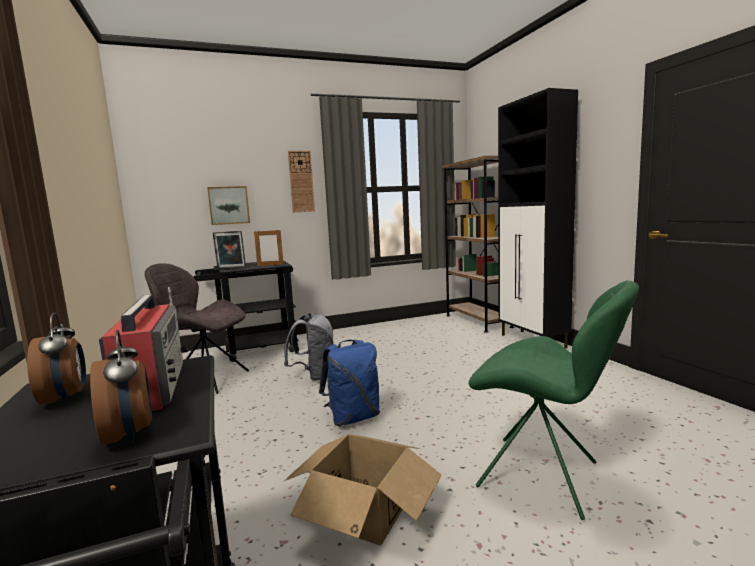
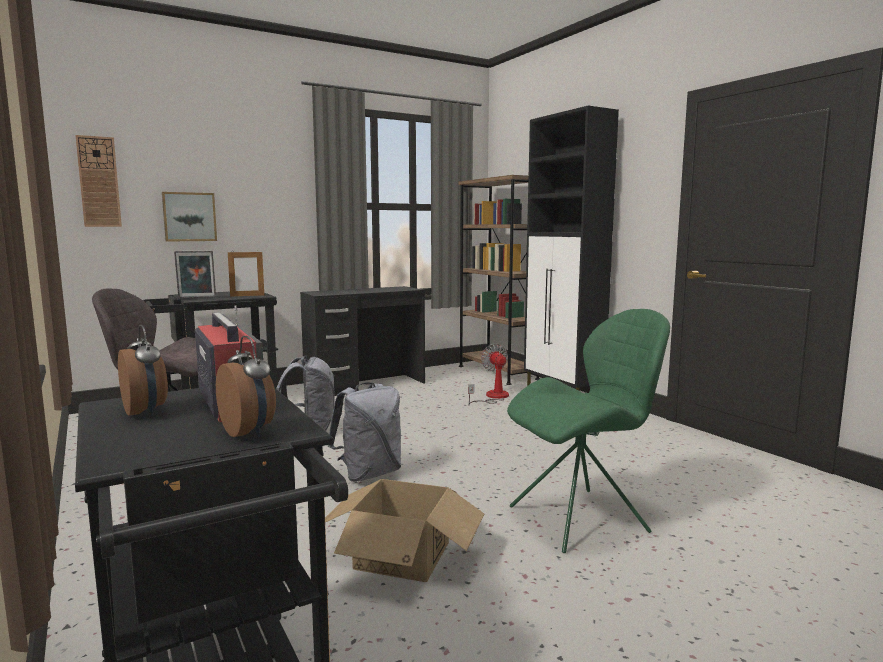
camera: 10 degrees left, 0 degrees up
(301, 181) = (284, 191): wall clock -> wall clock (99, 182)
(353, 418) = (369, 474): blue backpack -> grey backpack
(368, 333) = (365, 385): none -> black desk
(471, 344) = (492, 397): none -> fan
(543, 476) = (582, 518): green chair -> green chair turned 45 degrees counterclockwise

